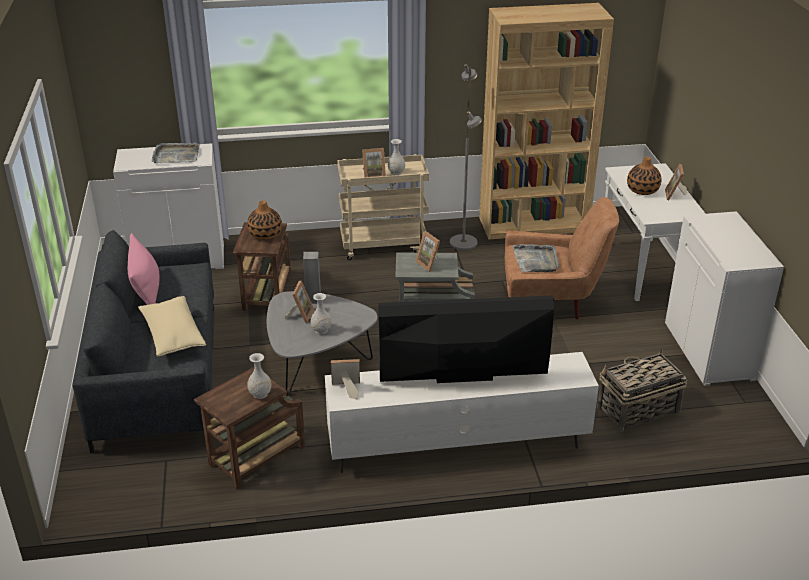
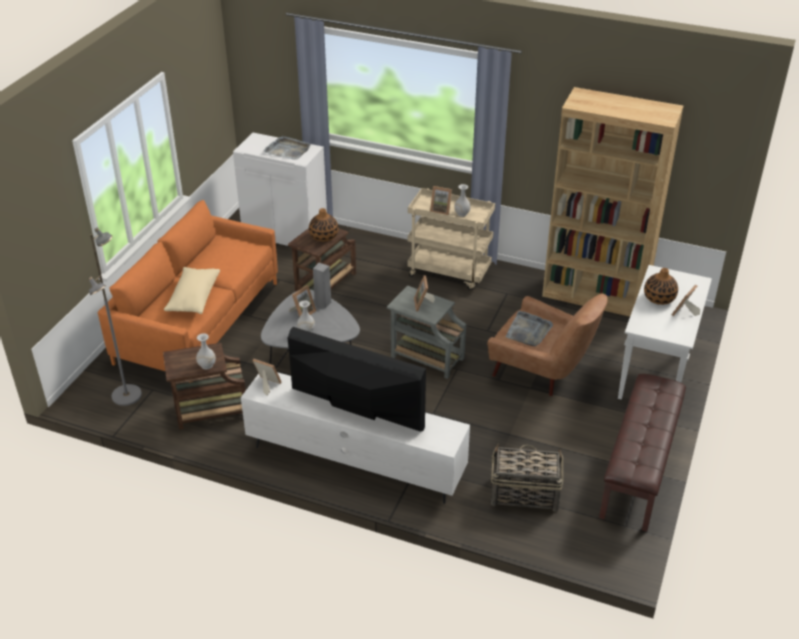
camera: 30 degrees right, 5 degrees up
(146, 289) = (207, 254): pink pillow -> none
(158, 374) = (198, 322): grey sofa -> orange sofa
(464, 243) = (518, 292): grey floor lamp -> grey floor lamp (127, 395)
(710, 352) = (640, 469): white cabinet -> brown bench

